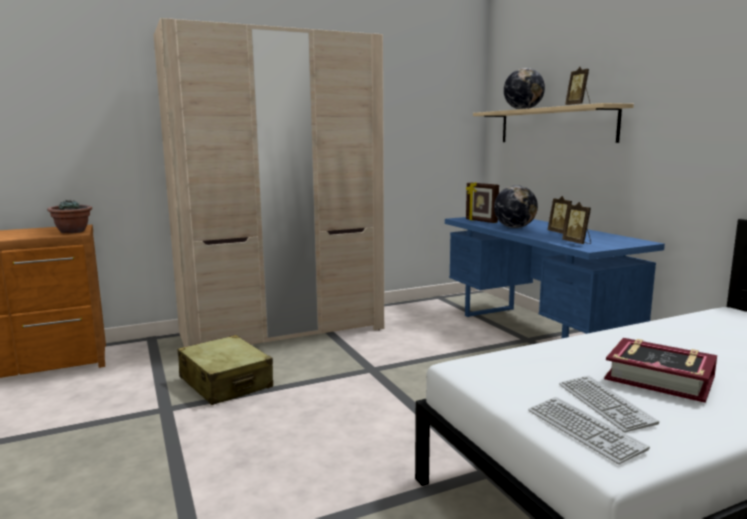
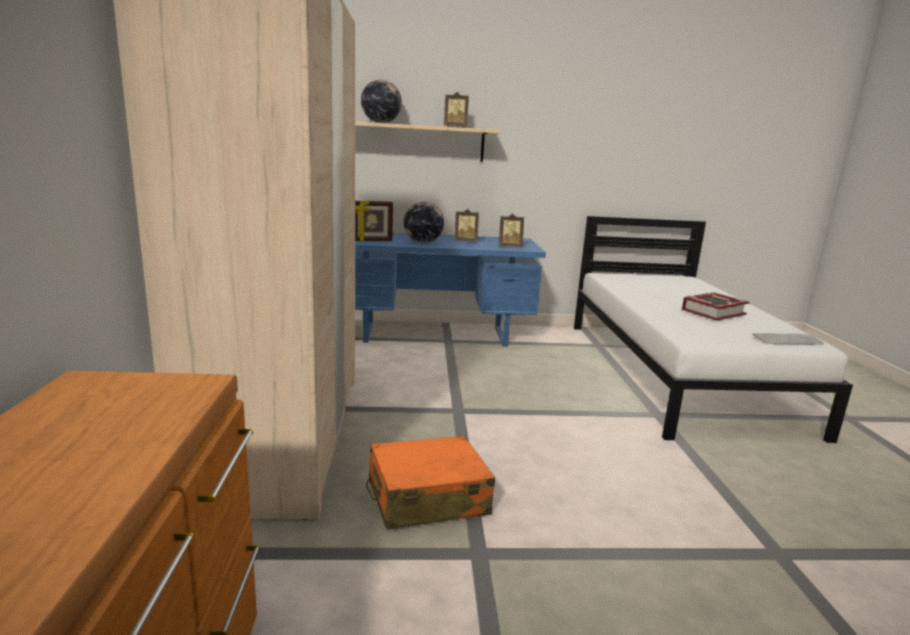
camera: 70 degrees left, 5 degrees up
(73, 232) = (170, 387): potted plant -> none
(226, 383) = (427, 498): beige suitcase -> orange suitcase
(604, 404) = (749, 329): keyboard -> none

